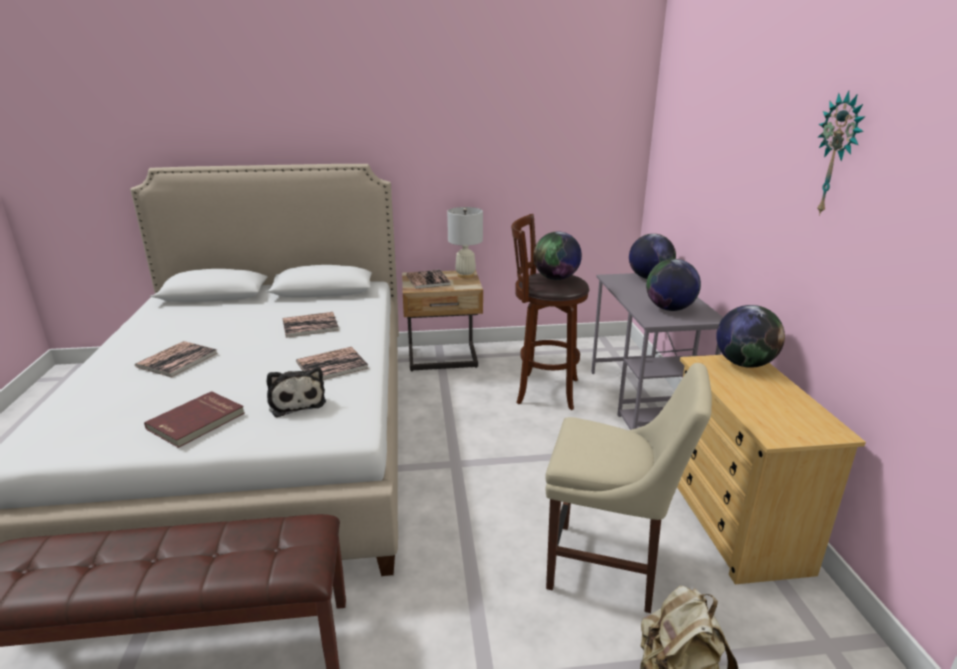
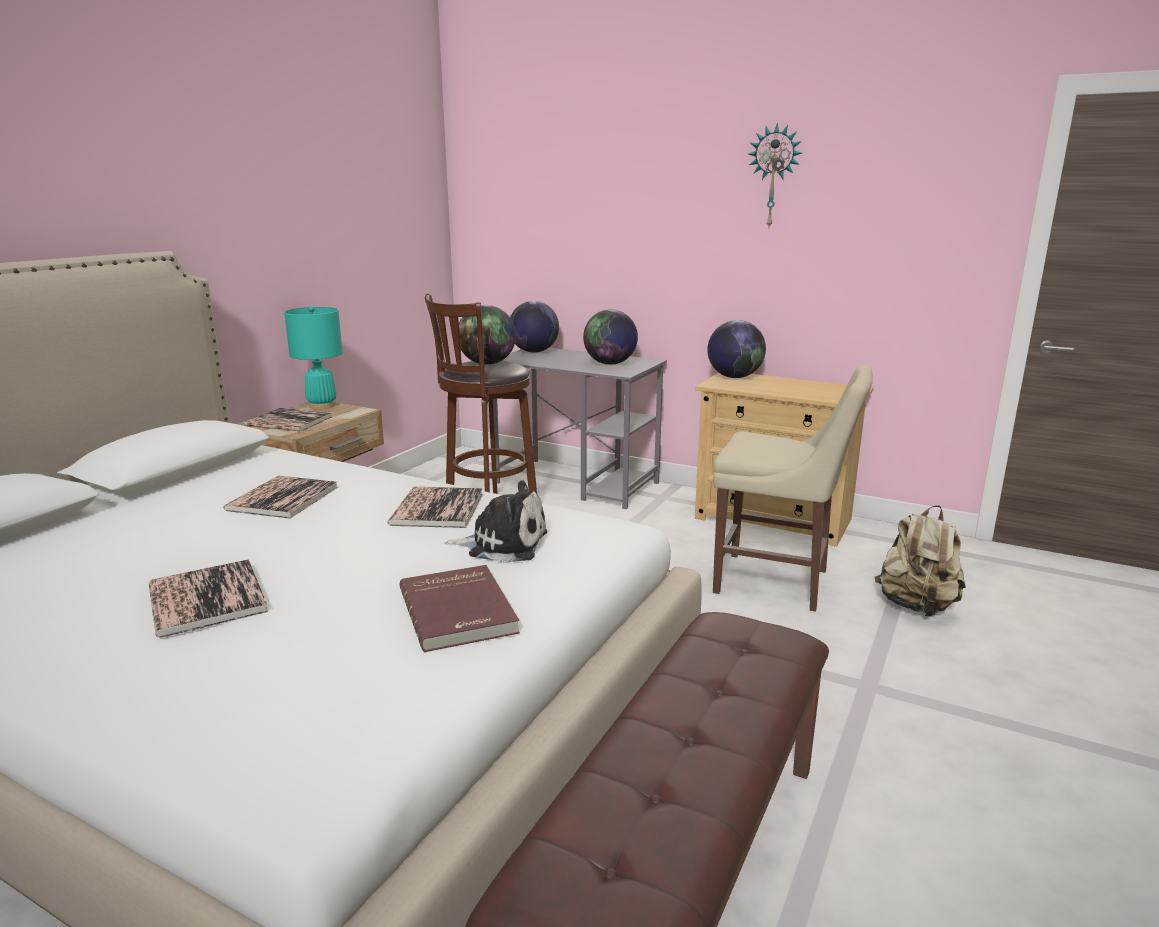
camera: 55 degrees left, 5 degrees down
(465, 275) = (322, 406): white table lamp -> turquoise table lamp
(610, 567) = (778, 582): beige chair -> beige chair turned 60 degrees clockwise

